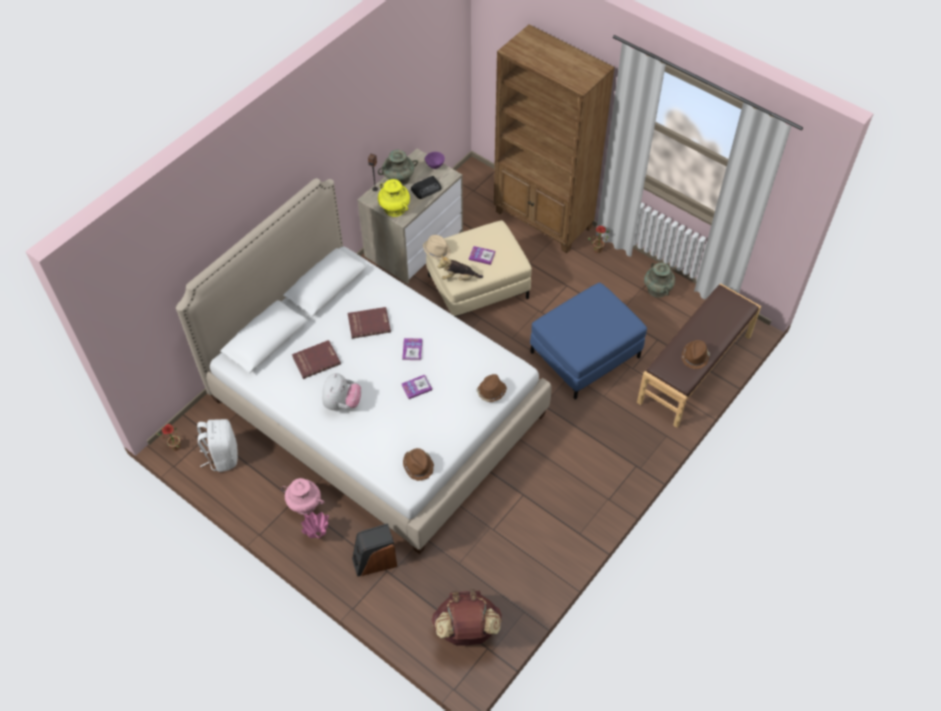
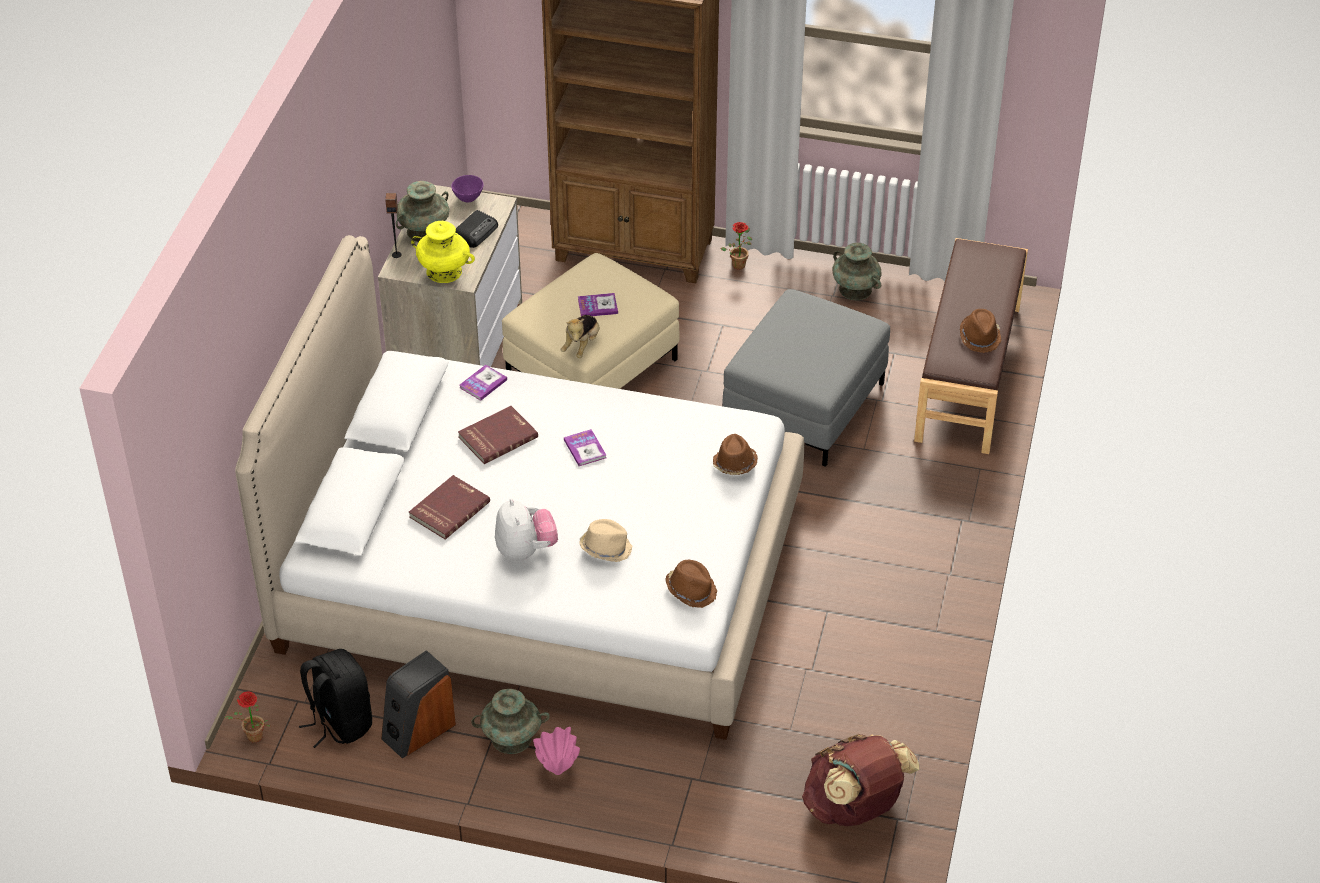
camera: 25 degrees left, 10 degrees down
(222, 456) = (339, 722): white backpack -> black backpack
(305, 504) = (512, 739): pink vase -> turquoise vase
(375, 561) = (666, 773): speaker -> speaker (418, 730)
(416, 387) = (623, 494): book -> book (483, 383)
(437, 250) = (526, 320): beige hat -> beige hat (606, 548)
(459, 278) = (582, 345): plush toy -> plush toy turned 45 degrees counterclockwise
(585, 354) = (804, 404): blue ottoman -> grey ottoman

